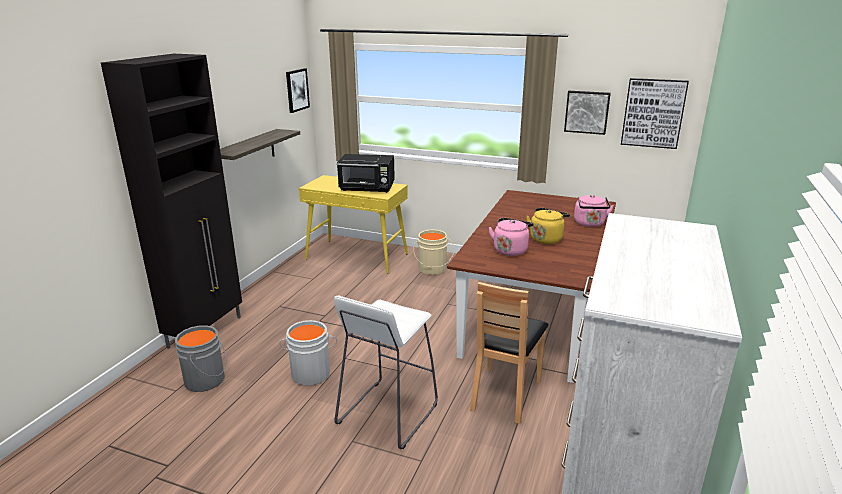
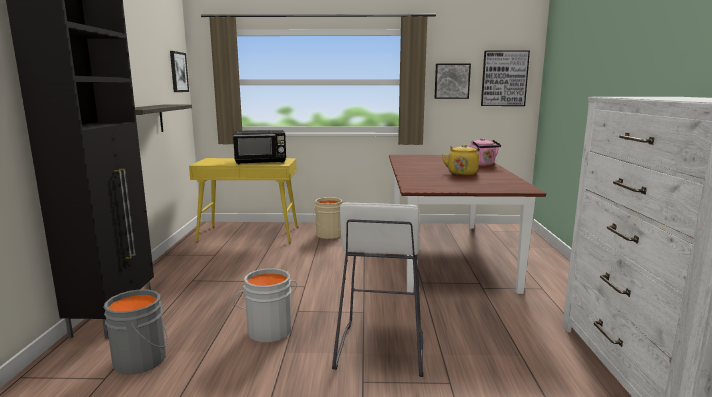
camera: 20 degrees left, 10 degrees down
(505, 394) = (476, 312): brown chair -> none
(510, 250) = (443, 180): pink kettle -> none

